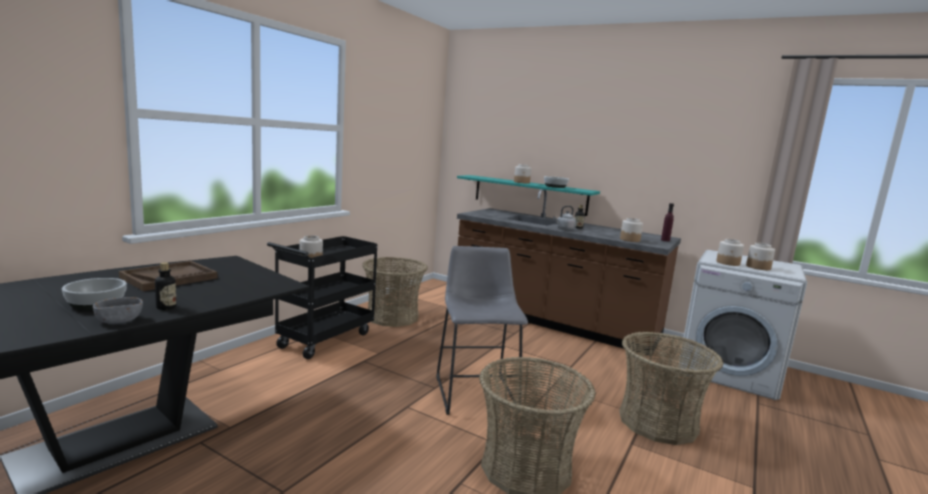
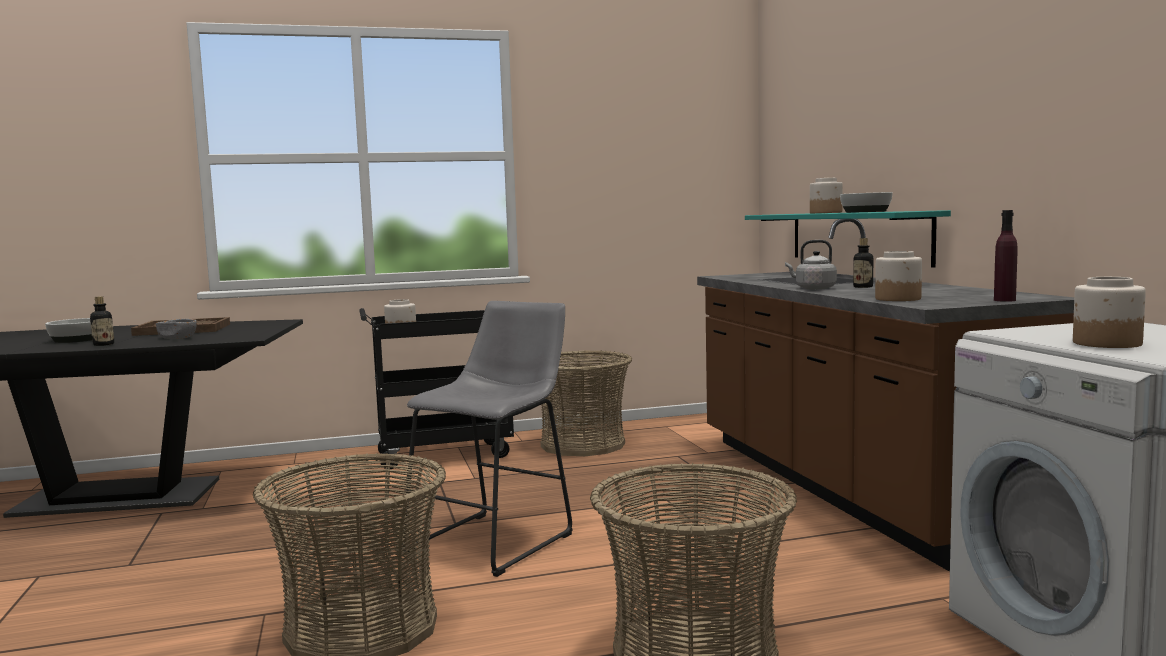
camera: 45 degrees right, 5 degrees down
(119, 320) = (49, 348): grey bowl -> grey bowl (177, 338)
(728, 263) = (1038, 335): jar -> none

